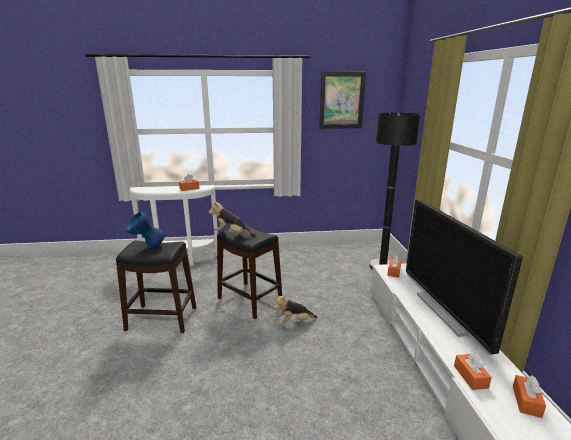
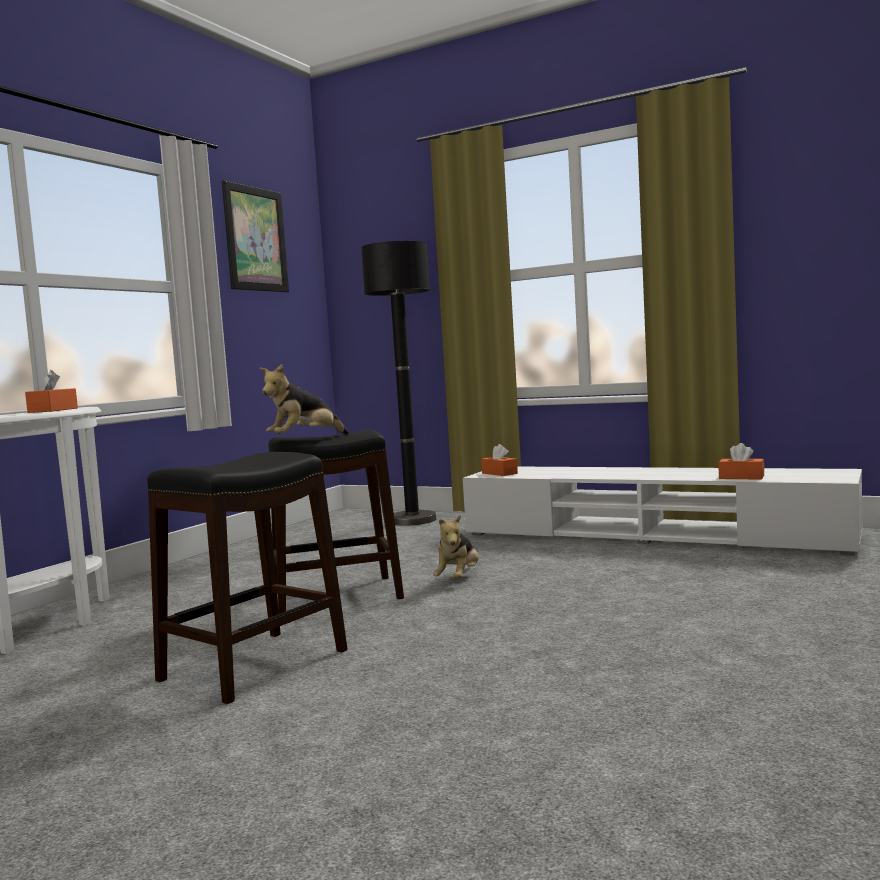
camera: 55 degrees left, 15 degrees down
(148, 247) = (228, 463): blue vase -> none
(446, 312) = (623, 470): television -> none
(526, 401) = (791, 471): orange tissue box -> none

